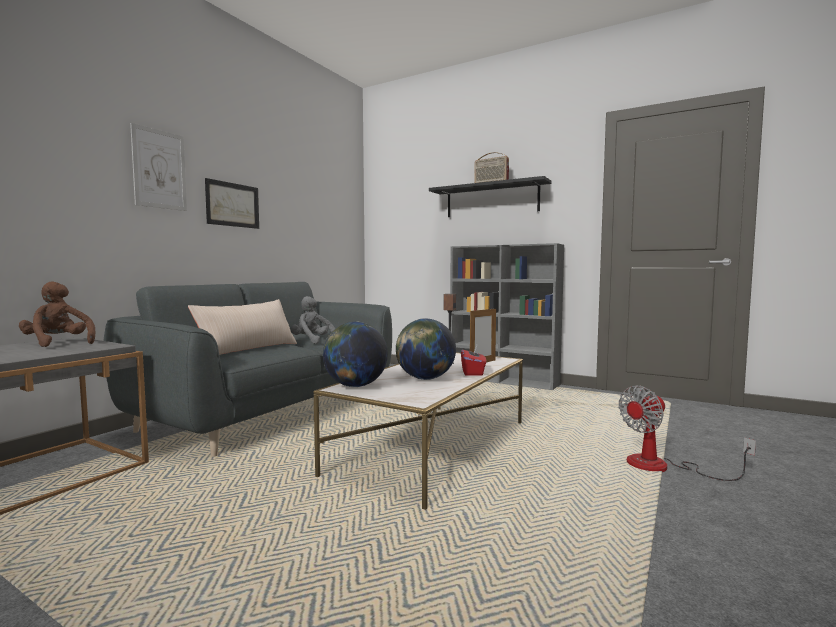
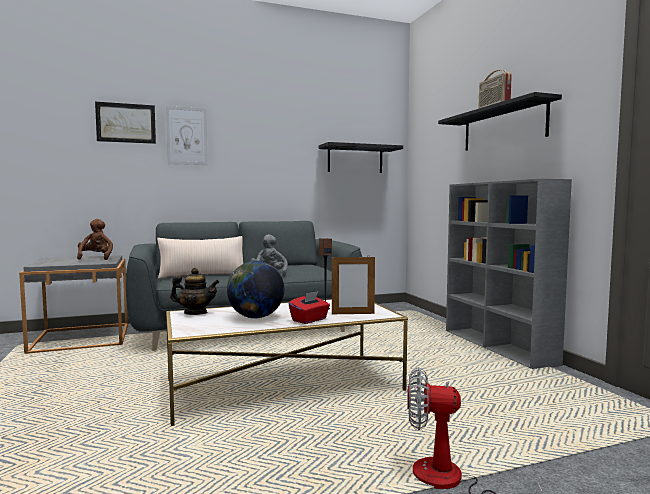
camera: 40 degrees right, 0 degrees up
(233, 205) = (249, 156): picture -> picture (126, 123)
(327, 217) = (355, 159): none -> black shelf
(355, 386) = (195, 313): globe -> teapot

